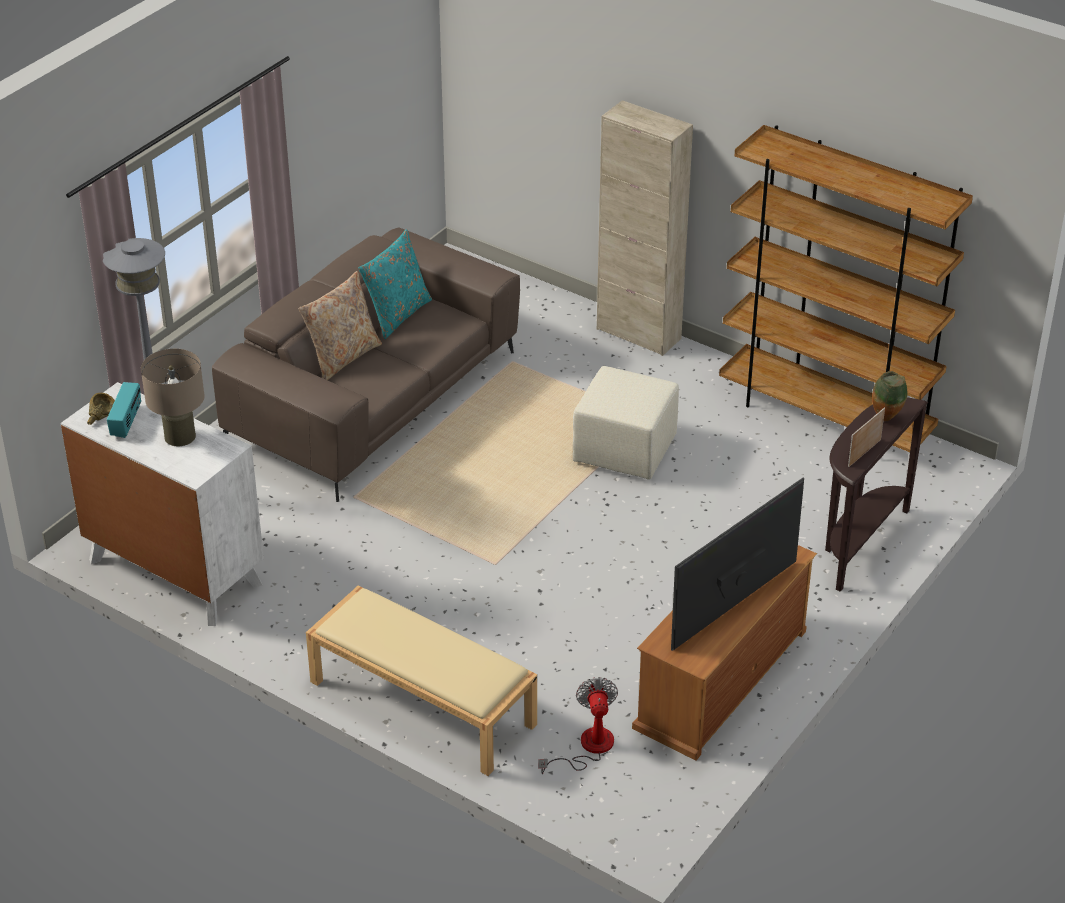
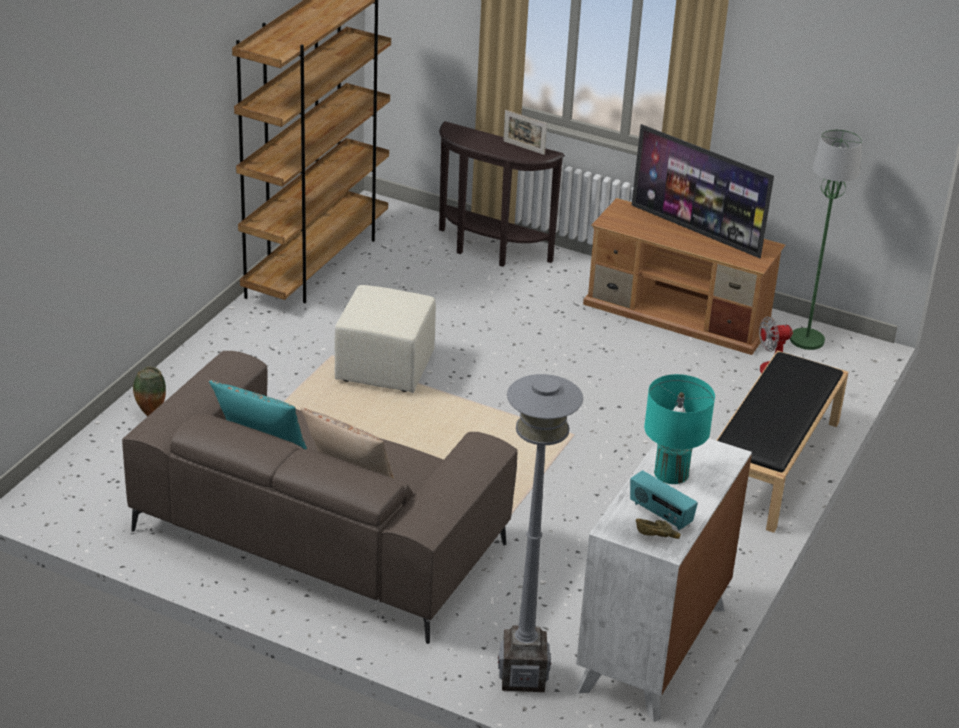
camera: 100 degrees left, 5 degrees down
(127, 422) = (660, 514): radio -> radio turned 135 degrees counterclockwise
(180, 436) = (671, 473): beige table lamp -> turquoise table lamp
(420, 703) = (771, 465): beige bench -> black bench
(638, 334) = (185, 365): beige cabinet -> none
(661, 785) = (806, 340): none -> green floor lamp
(886, 418) = (474, 137): vase -> vase (150, 413)

